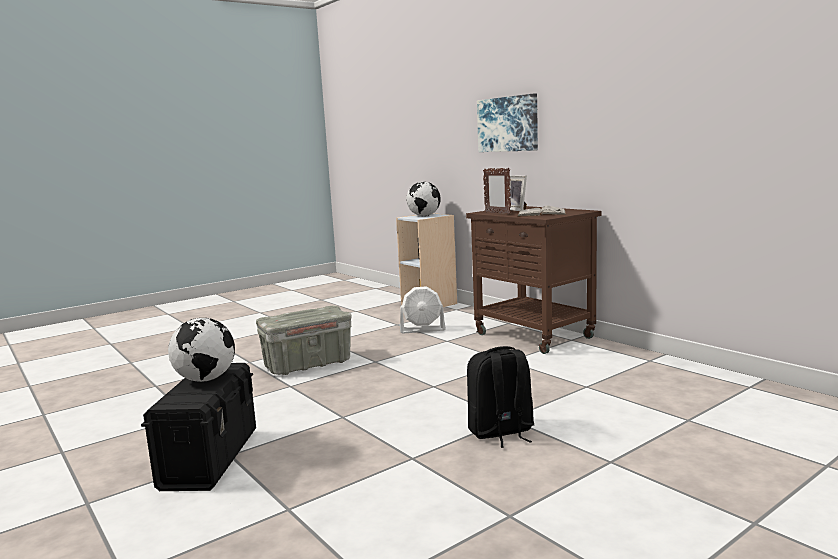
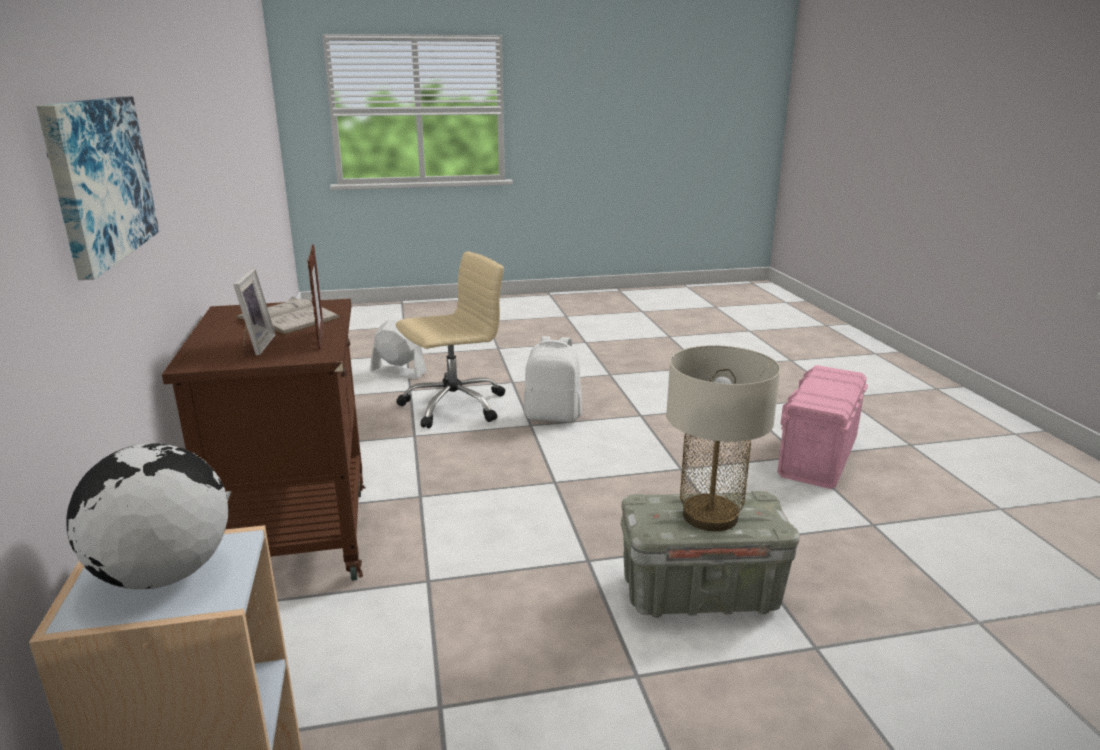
camera: 155 degrees left, 10 degrees up
(206, 379) = (825, 391): globe -> none
(210, 458) = (817, 457): black storage box -> pink storage box
(302, 314) = (710, 516): none -> table lamp
(422, 330) = (419, 647): white fan -> white fan (398, 372)
(501, 432) = (553, 416): black backpack -> white backpack
(610, 417) = (454, 405): none -> beige office chair

